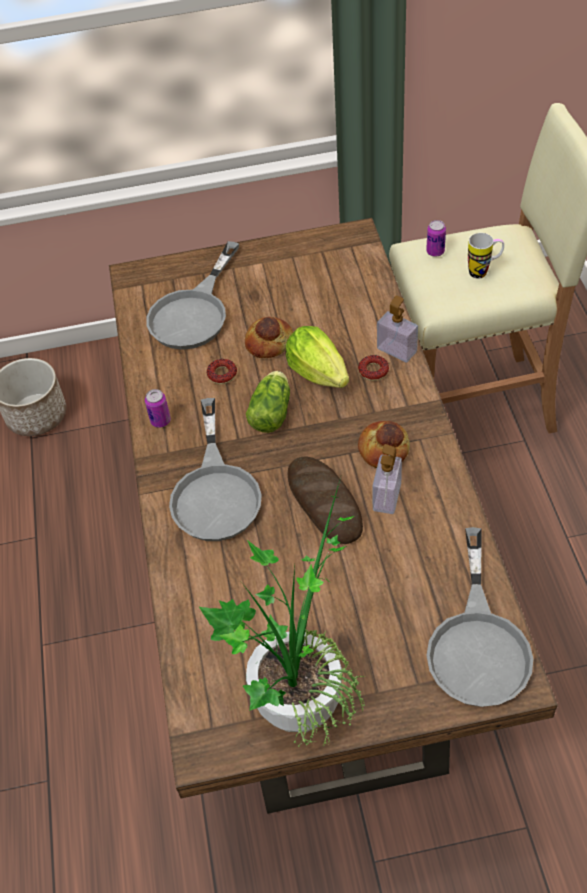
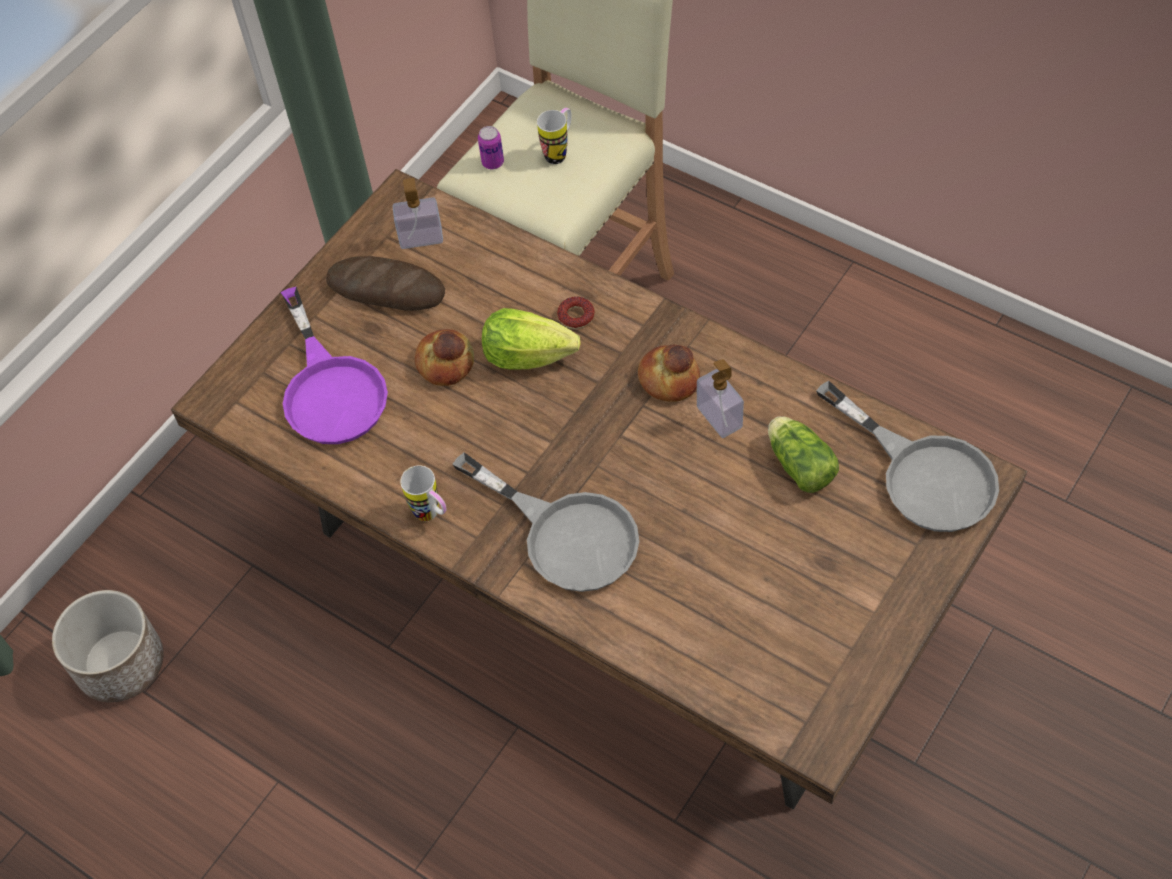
camera: 45 degrees left, 5 degrees up
(160, 421) = (432, 515): can -> mug
(194, 312) = (330, 388): grey frying pan -> purple frying pan
(222, 374) = (437, 426): donut -> none
(272, 411) = (528, 423): lettuce -> lettuce (798, 463)
(299, 688) = (835, 629): potted plant -> none
(324, 503) = (674, 465): bread -> bread (386, 289)
(396, 350) = (574, 281): soap dispenser -> soap dispenser (421, 238)

